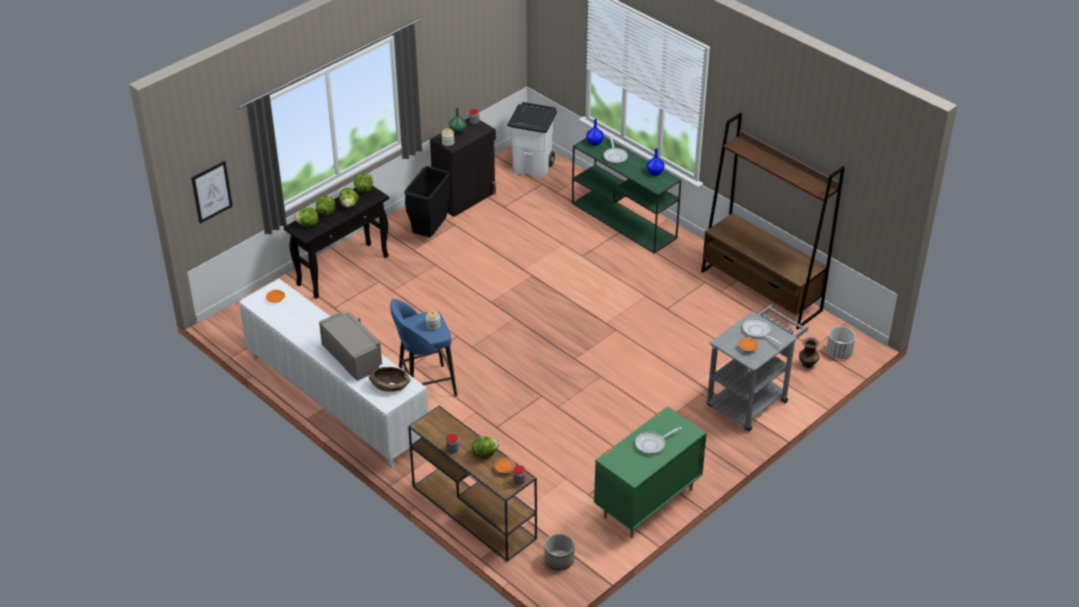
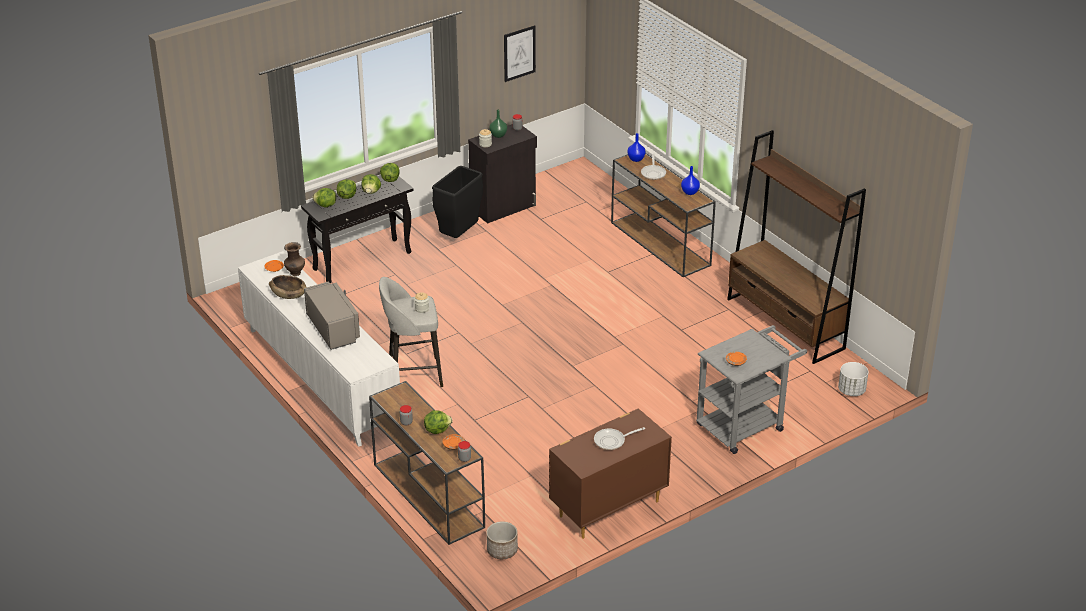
camera: 10 degrees right, 5 degrees down
(211, 191) = (228, 158): picture -> picture (519, 53)
(390, 385) = (363, 358): brown bowl -> brown bowl (289, 294)
(425, 386) = (413, 374): blue stool -> grey stool
(533, 167) = (581, 185): white trash can -> none
(624, 221) = (661, 244): green console table -> brown console table
(646, 503) = (607, 508): green dresser -> brown dresser
(758, 332) = (751, 348): frying pan -> none
(807, 365) = (814, 399): brown vase -> brown vase (295, 273)

